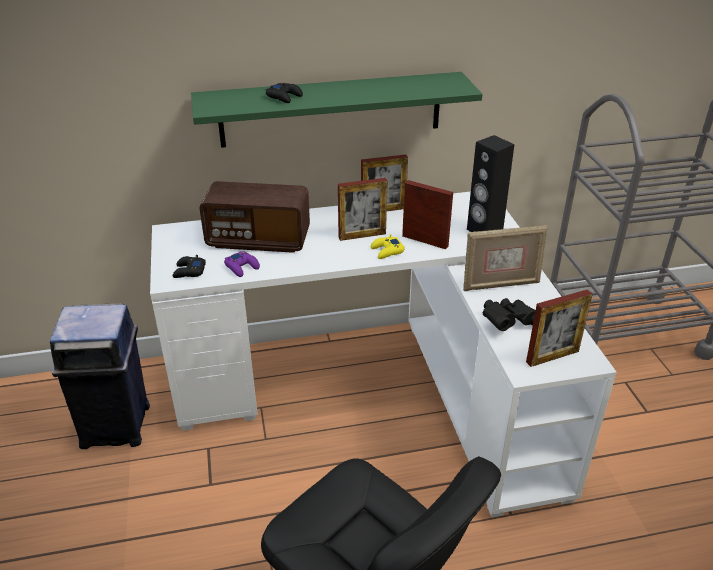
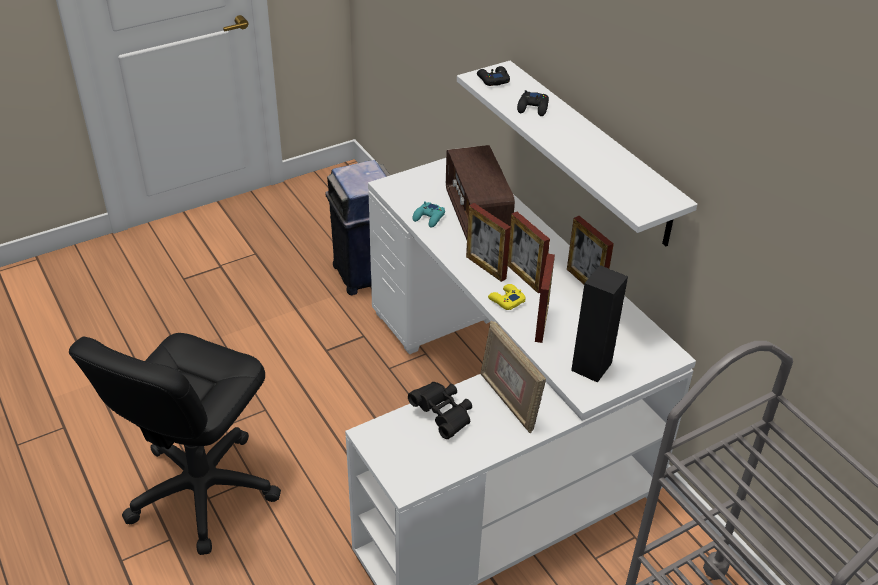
camera: 70 degrees right, 5 degrees up
(189, 271) = (407, 192): black game controller -> black game controller (493, 80)
(242, 267) = (429, 218): purple game controller -> turquoise game controller
(331, 109) = (591, 152): green shelf -> white shelf
(552, 356) = (402, 454): picture frame -> picture frame (486, 267)

